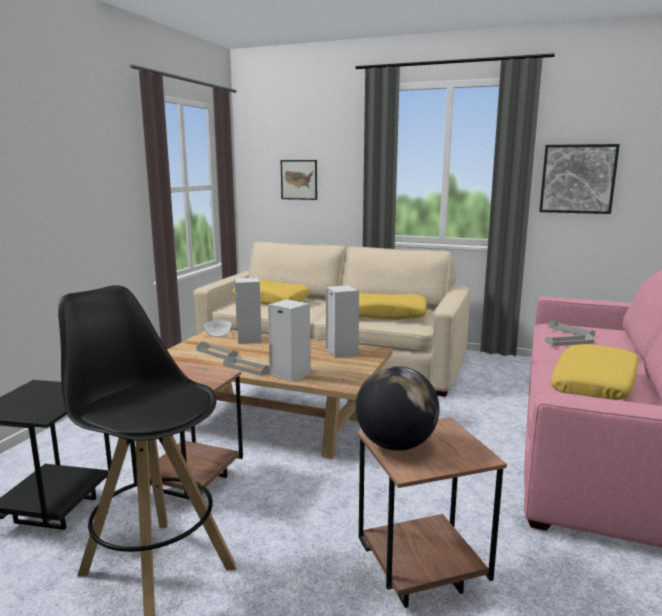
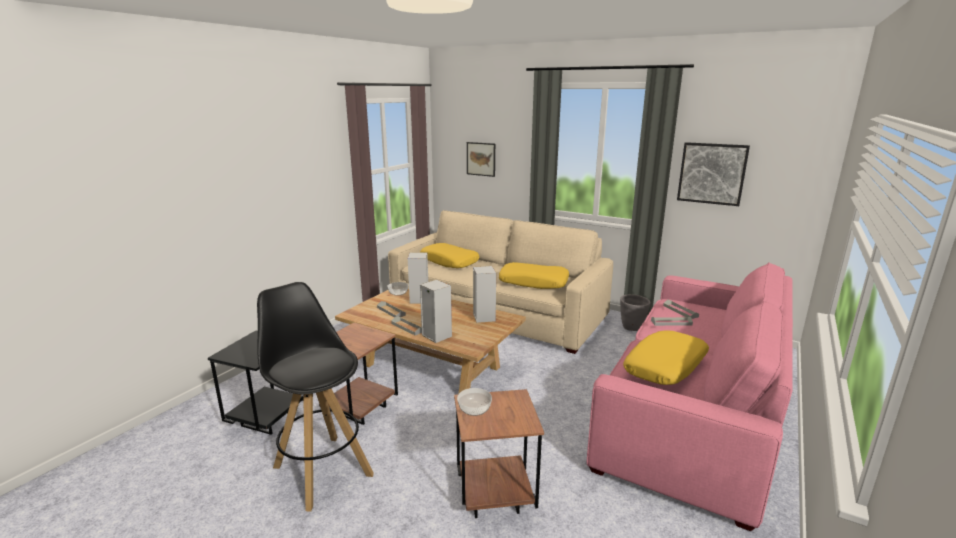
camera: 10 degrees right, 5 degrees up
(395, 445) = (474, 409): globe -> bowl
(497, 366) = (632, 328): none -> grey planter

